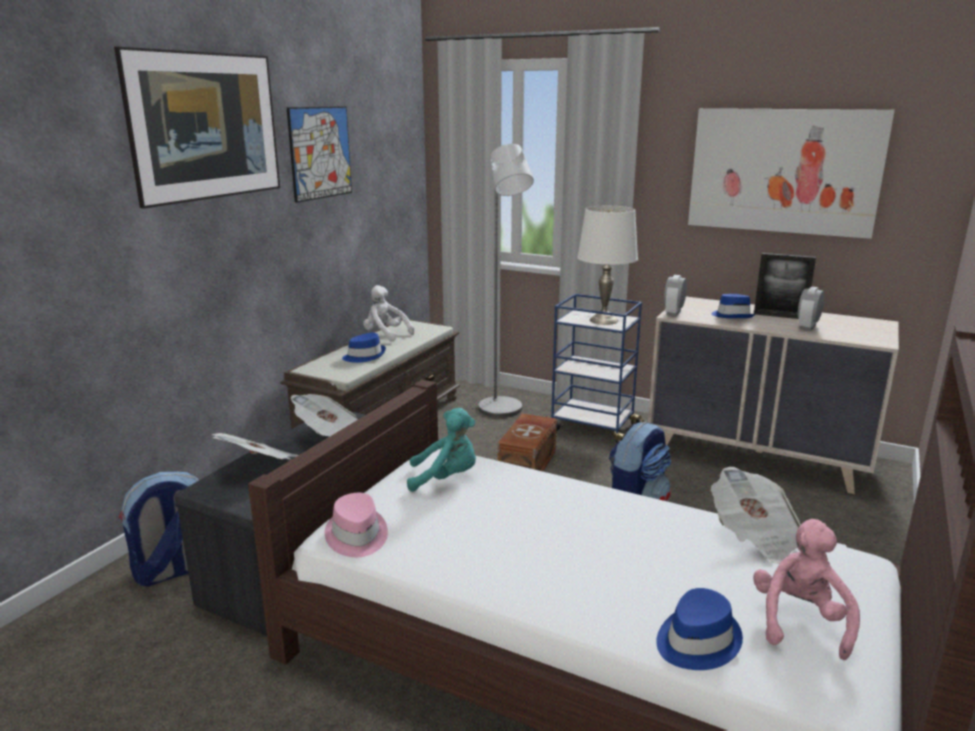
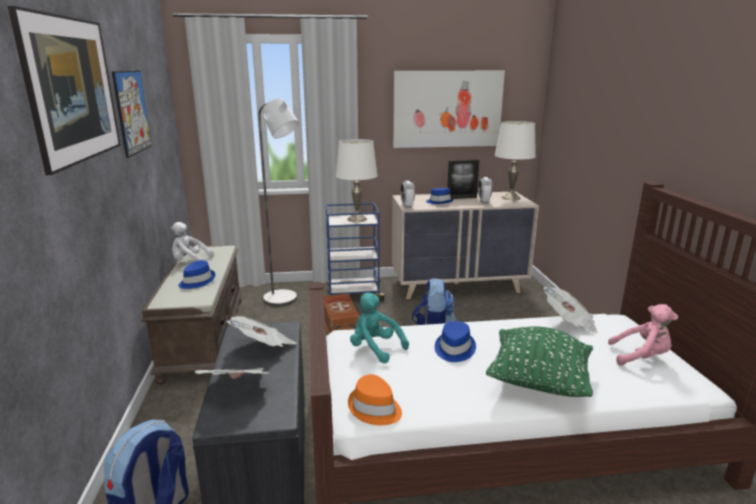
camera: 35 degrees left, 0 degrees up
(356, 536) = (374, 409): pink hat -> orange hat
(446, 478) = (375, 349): turquoise plush toy -> turquoise plush toy turned 105 degrees counterclockwise
(581, 587) = (538, 382): none -> green pillow
(696, 641) = (621, 386): blue hat -> blue hat (454, 349)
(799, 621) = (641, 357): pink plush toy -> pink plush toy turned 120 degrees clockwise
(868, 329) = (511, 198): none -> white table lamp

